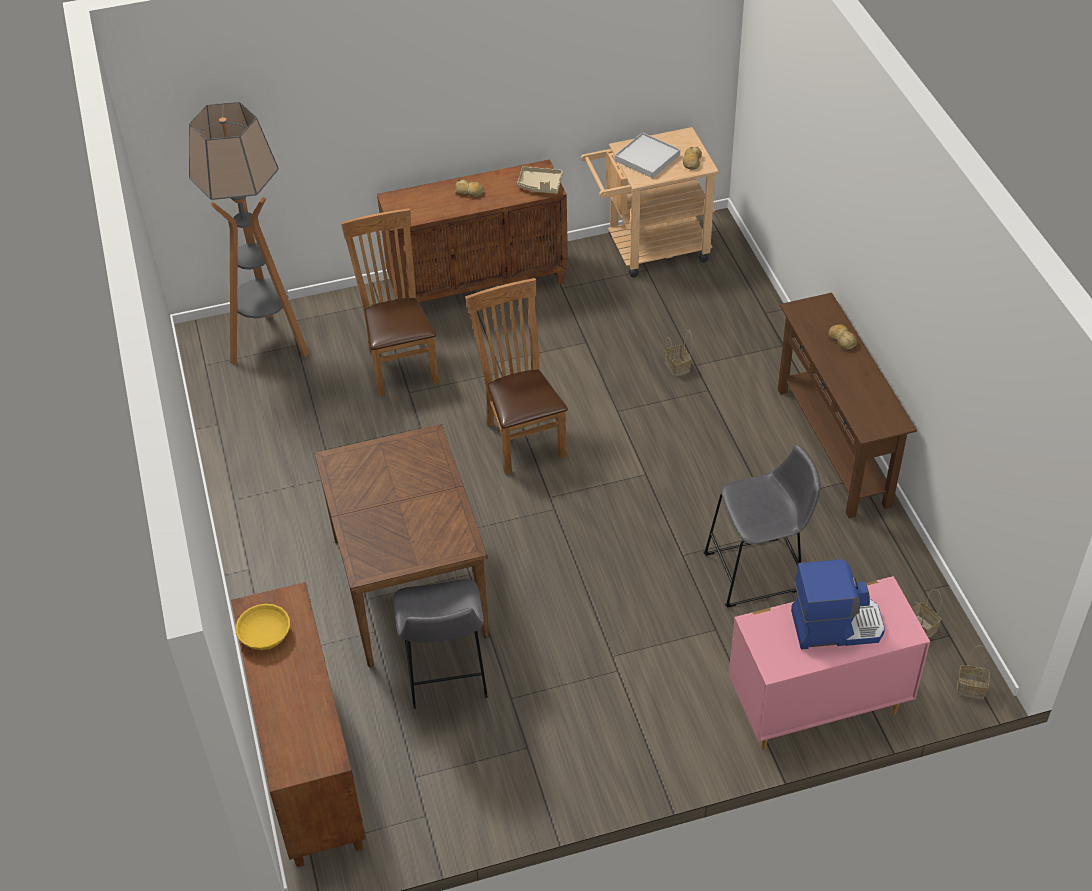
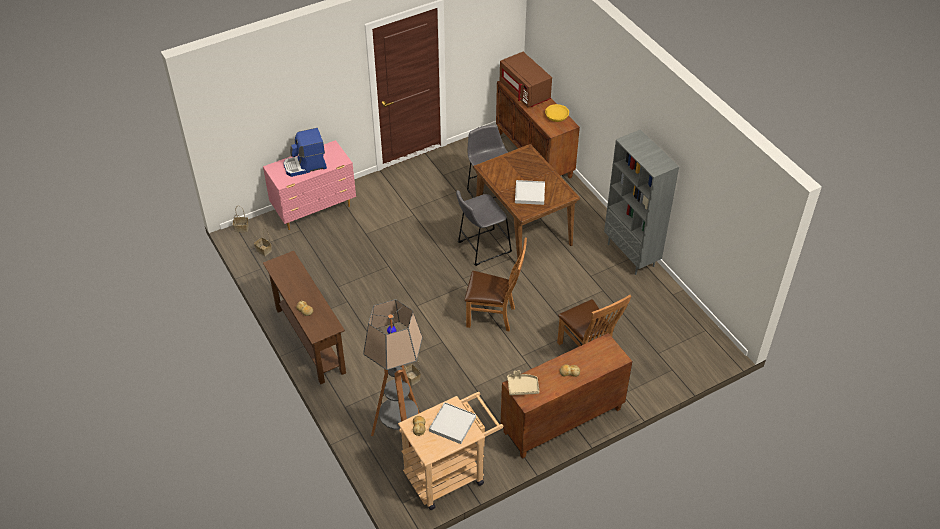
camera: 165 degrees right, 0 degrees up
(242, 501) = (631, 255): none -> grey bookcase
(269, 344) = (675, 350): floor lamp -> floor lamp (400, 437)
(299, 721) = (525, 92): none -> brown microwave
(402, 474) = (529, 194): none -> white tray
(522, 436) = (494, 316): brown chair -> brown chair turned 45 degrees counterclockwise
(758, 571) = (347, 264): grey stool -> grey stool (481, 248)

